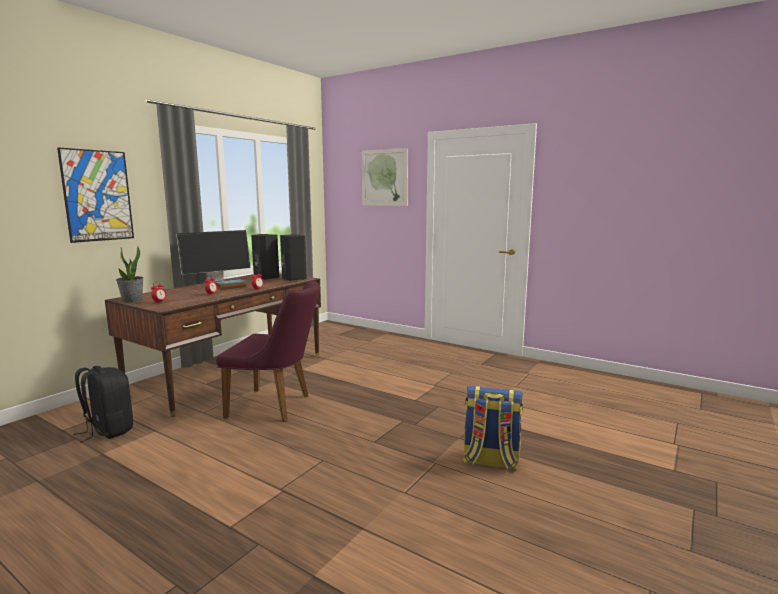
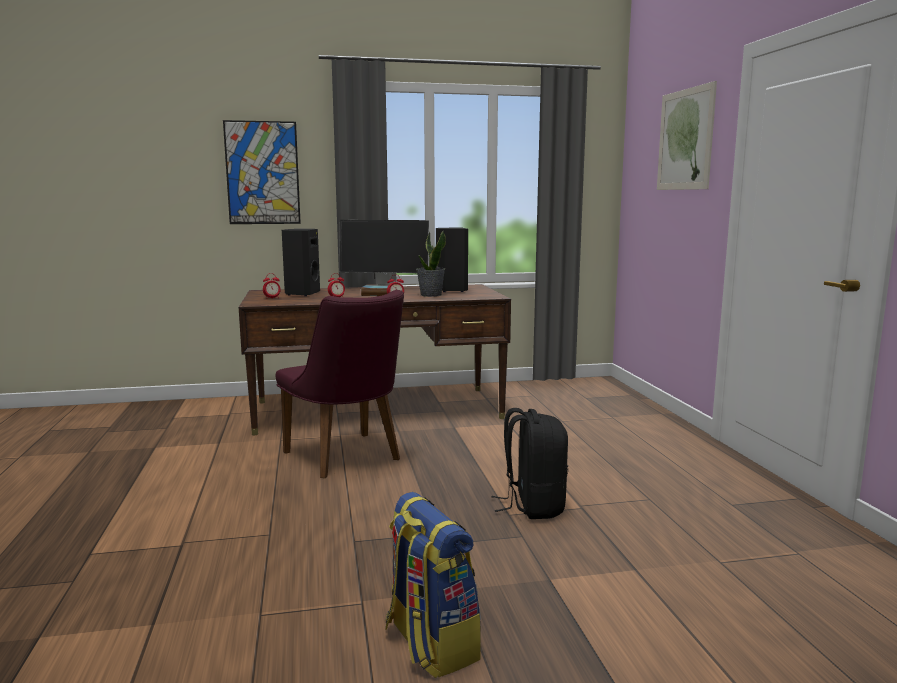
camera: 45 degrees right, 0 degrees up
(108, 430) = (194, 429): black backpack -> black backpack (533, 506)
(132, 300) = (262, 293): potted plant -> potted plant (430, 295)
(293, 279) = (476, 295): black speaker -> black speaker (301, 294)

